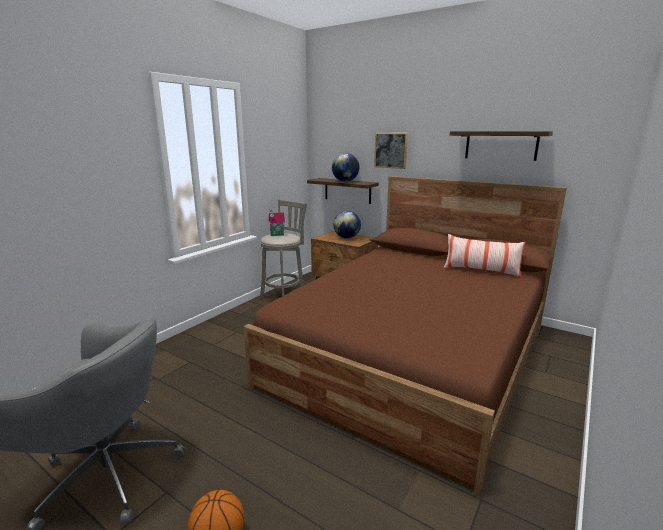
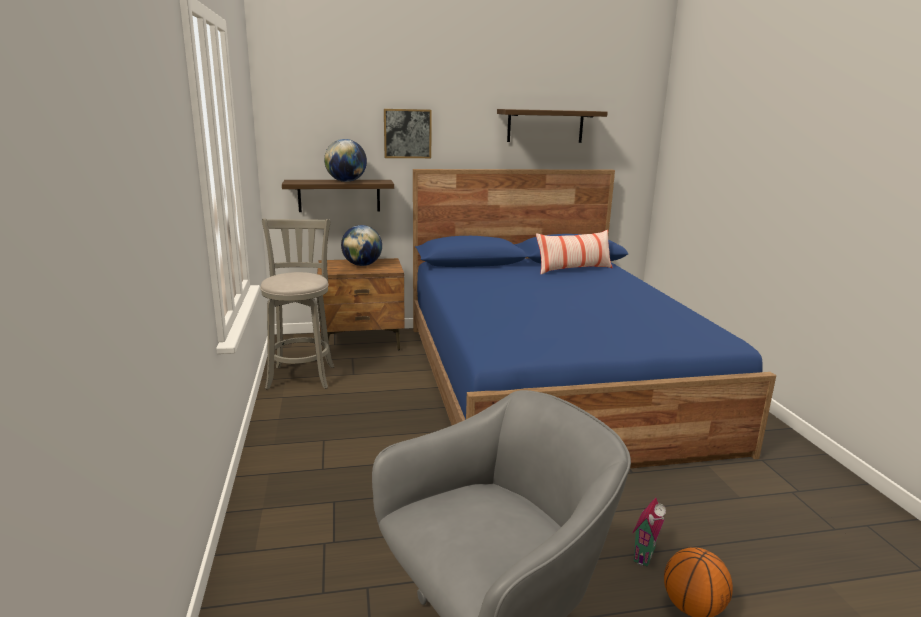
camera: 45 degrees left, 0 degrees up
(277, 235) = (287, 277): toy house -> toy house (646, 555)
(415, 353) = (550, 380): brown bed -> blue bed

